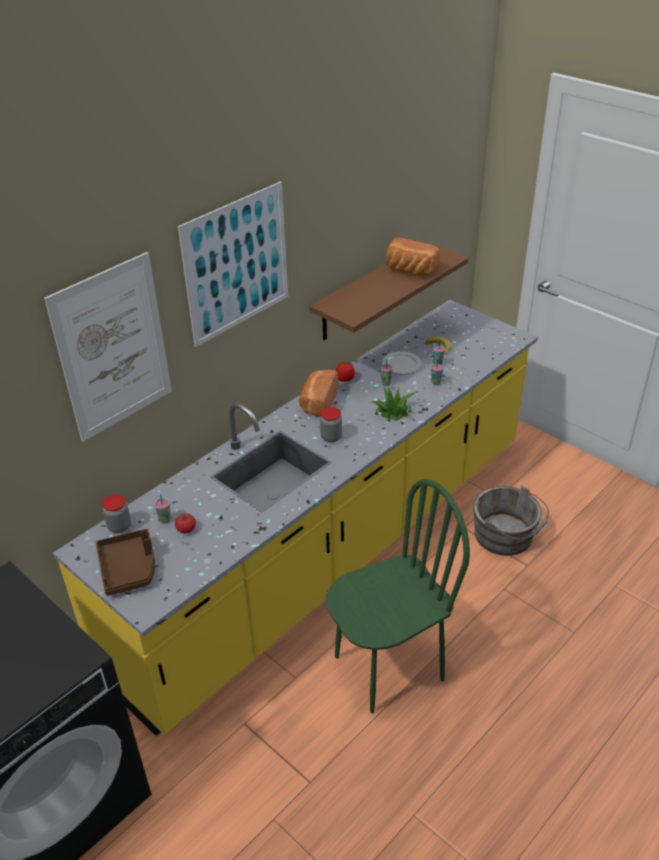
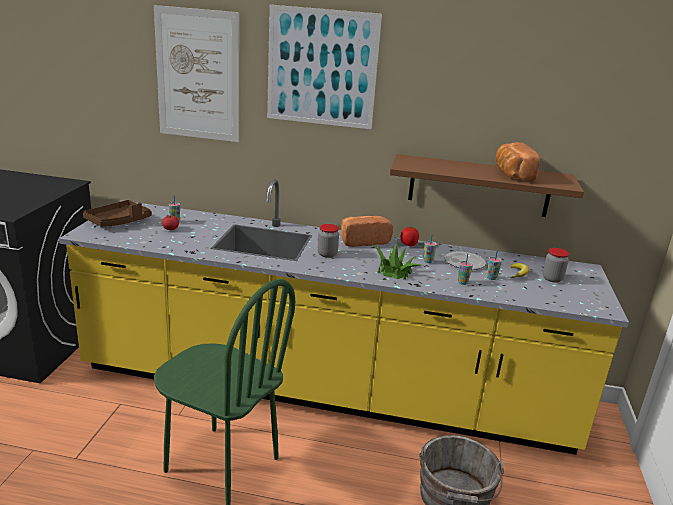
camera: 55 degrees right, 15 degrees down
(119, 526) = (157, 210): jar -> jar (552, 279)

